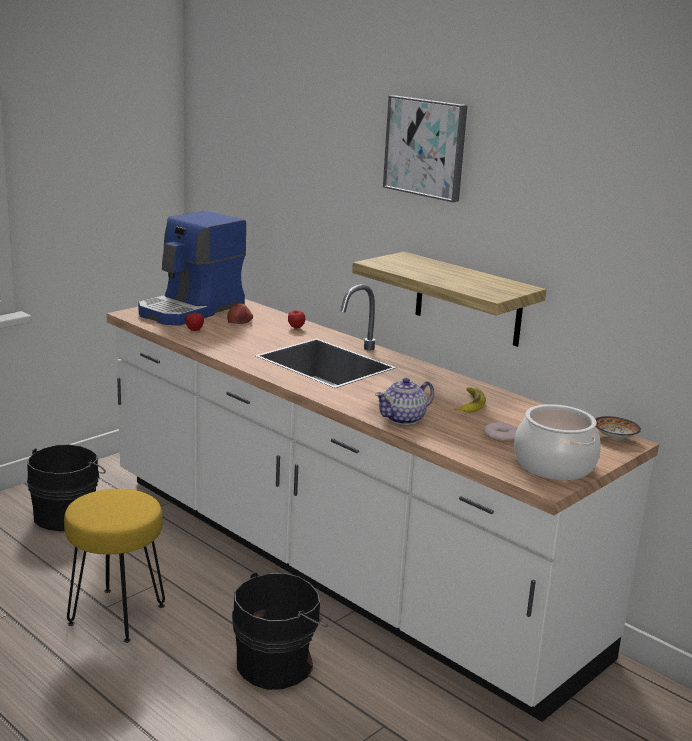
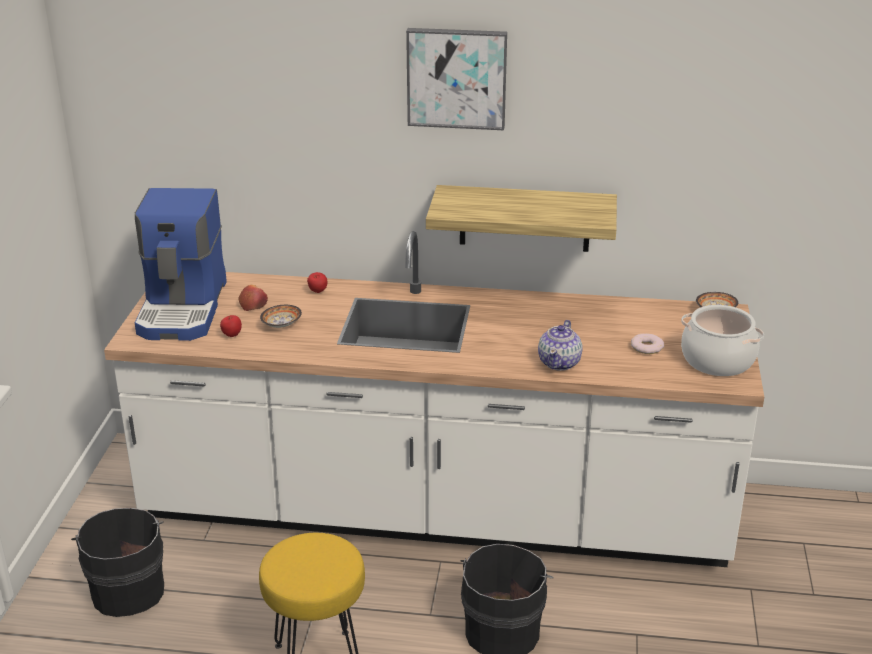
camera: 35 degrees left, 10 degrees up
(237, 335) = (281, 325): none -> bowl
(470, 404) = (580, 322): banana -> none

